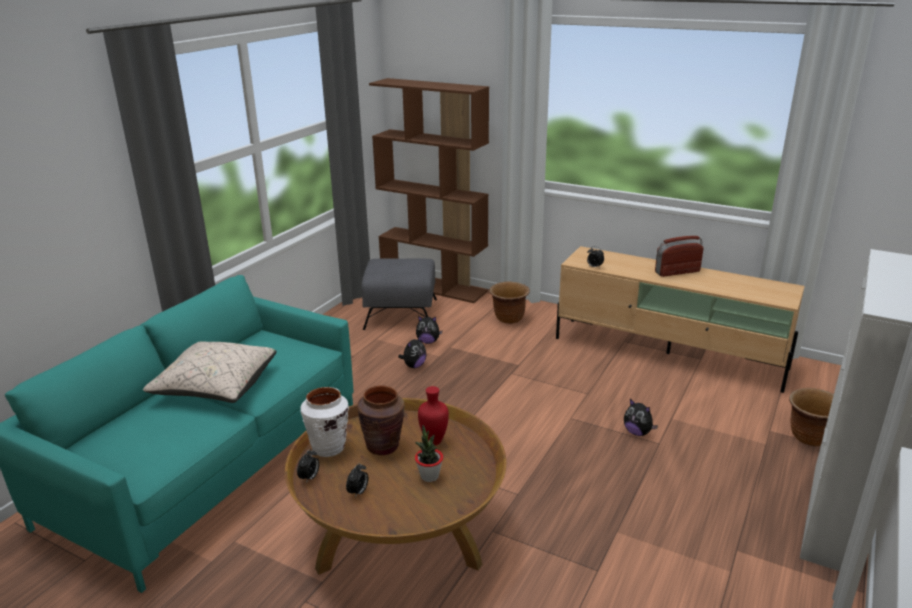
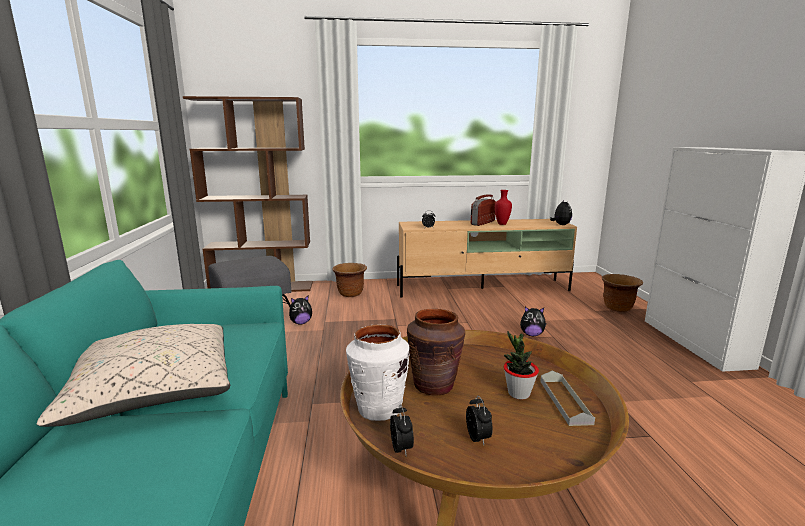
camera: 35 degrees left, 10 degrees down
(414, 366) = (308, 342): plush toy -> plush toy (560, 225)
(434, 442) = (475, 365): red vase -> red vase (502, 224)
(451, 496) = (565, 401): none -> grey tray

